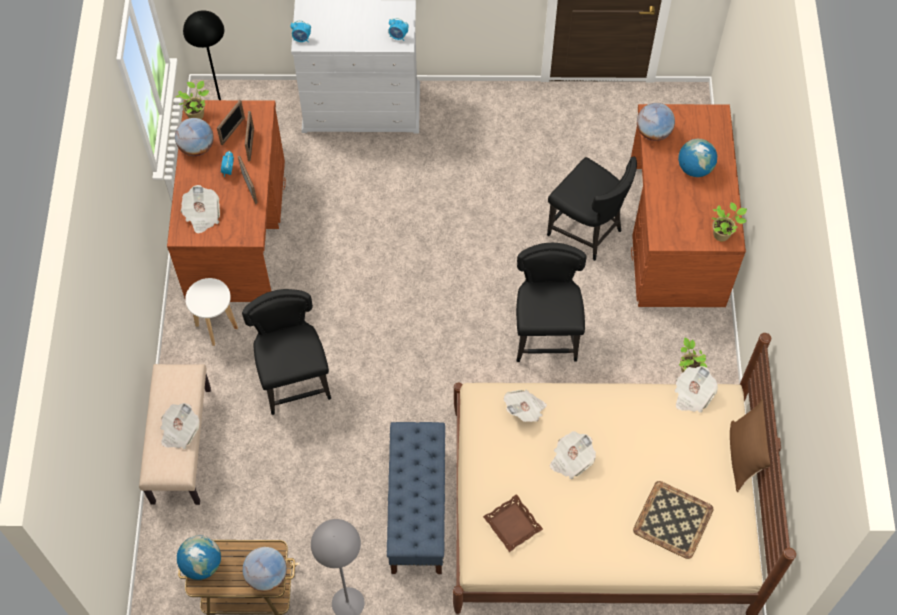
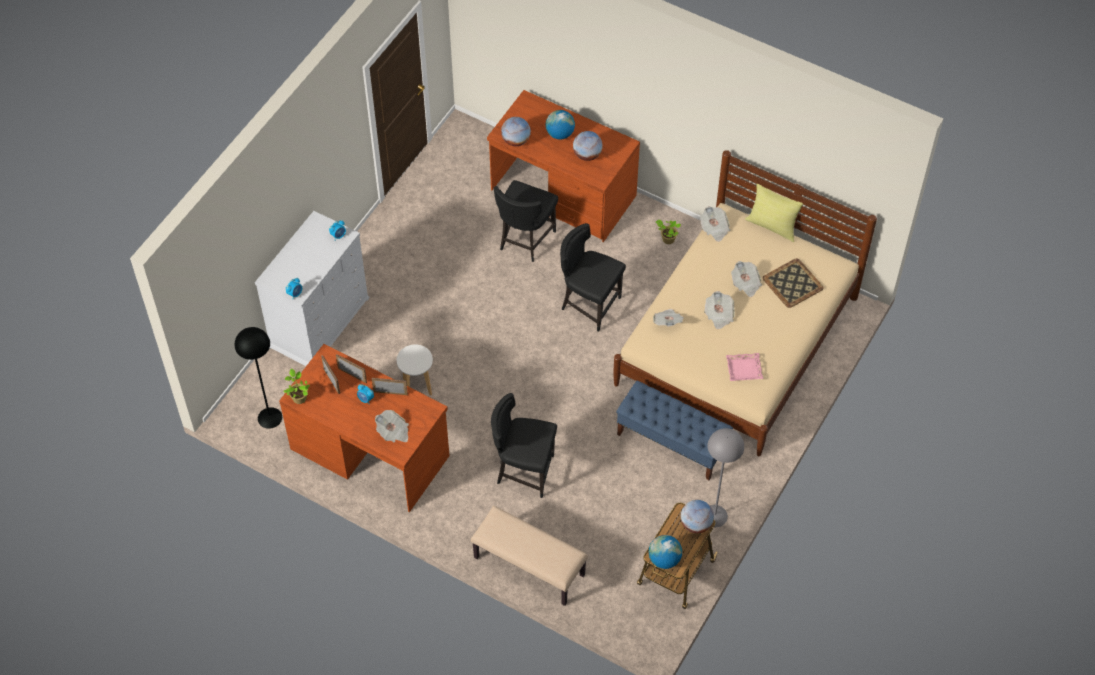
camera: 60 degrees left, 5 degrees down
(179, 431) = (541, 542): newspaper -> newspaper (746, 284)
(197, 148) = (330, 410): globe -> globe (587, 155)
(217, 327) = (445, 501): white stool -> white stool (417, 386)
(513, 524) = (744, 369): brown tray -> pink tray
(586, 231) = (525, 240): black chair -> black chair turned 135 degrees clockwise
(722, 234) = (619, 146): potted plant -> none
(745, 456) = (772, 225): brown pillow -> yellow pillow

